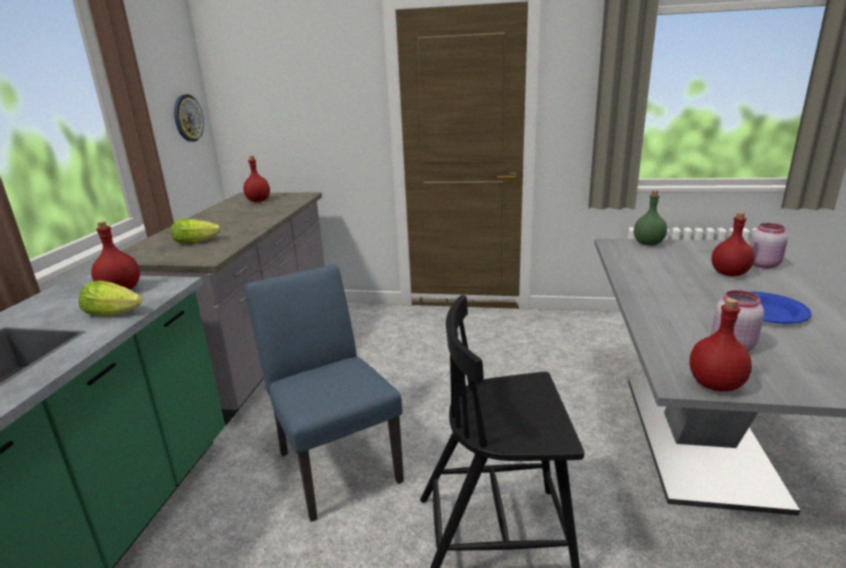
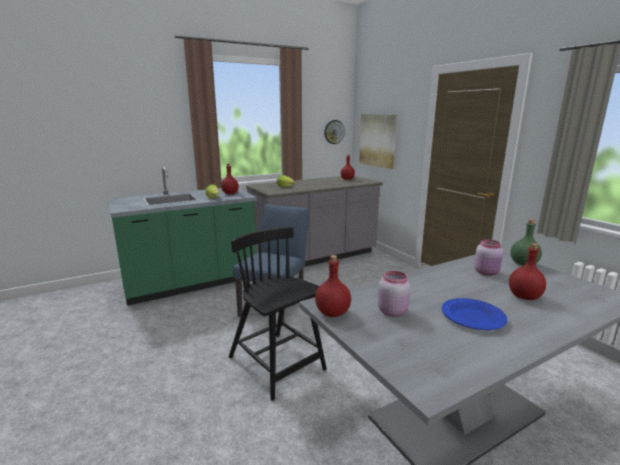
camera: 50 degrees right, 5 degrees down
(282, 124) = (378, 140): none -> picture
(763, 264) = (578, 307): pink jar -> pink jar (487, 272)

